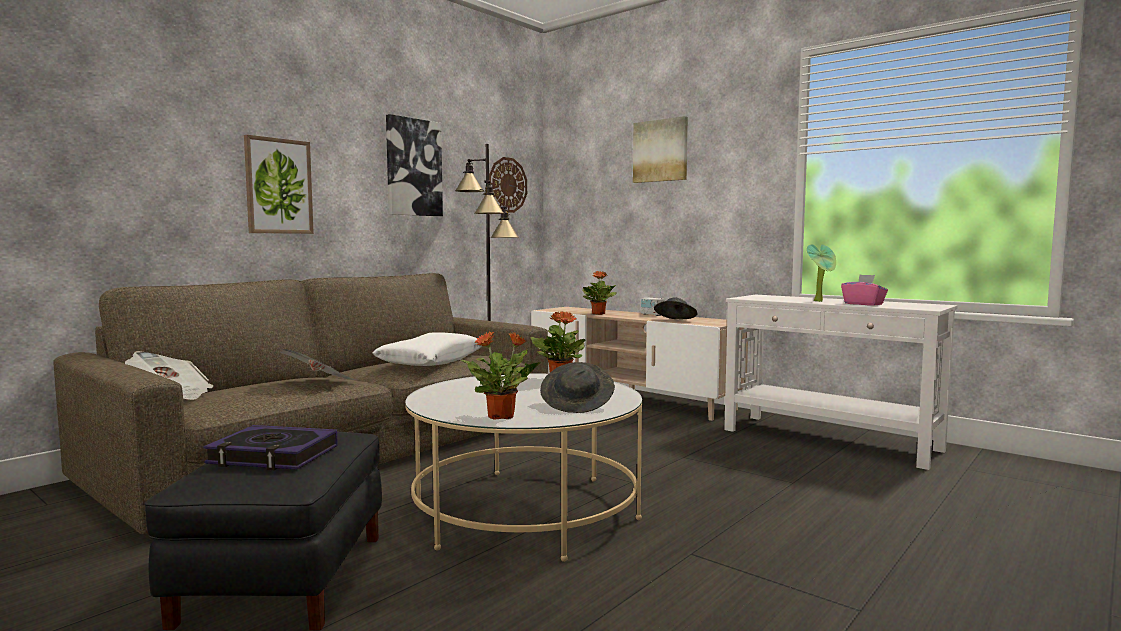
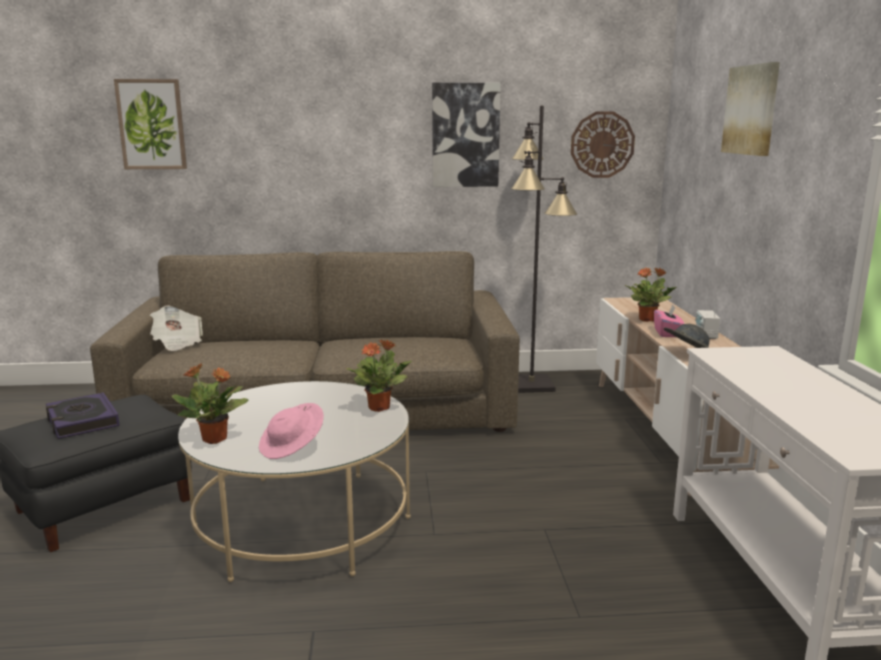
camera: 45 degrees right, 10 degrees up
(278, 186) = (316, 165): picture -> picture (151, 124)
(320, 384) = (256, 356): newspaper -> none
(430, 361) = (384, 349): white pillow -> none
(578, 405) = (292, 447): grey hat -> pink hat
(820, 301) = (782, 388): potted plant -> none
(863, 304) = (811, 414): pink tissue box -> pink tissue box (667, 333)

